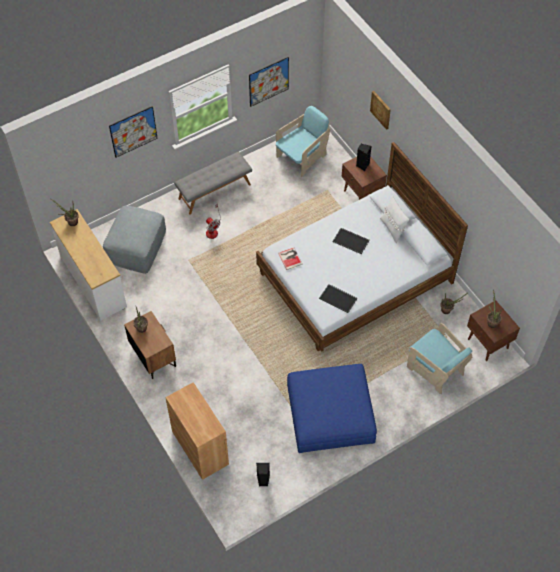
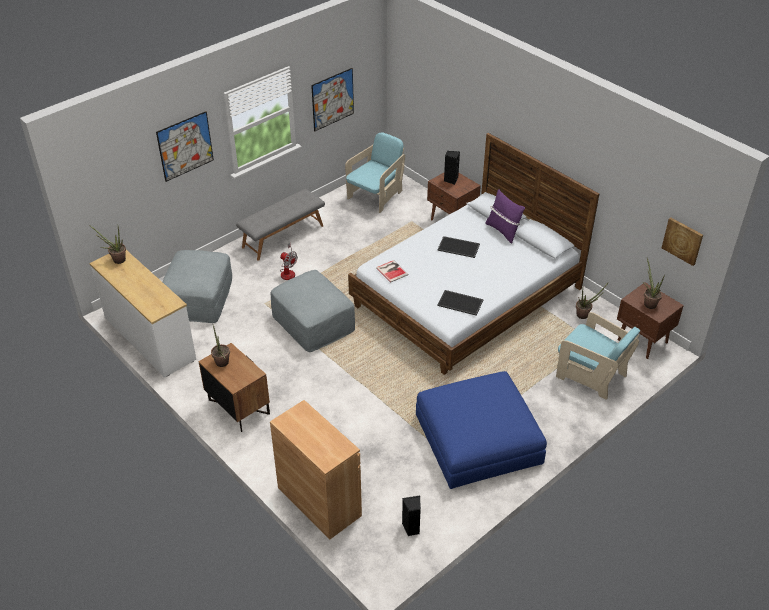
camera: 10 degrees left, 15 degrees down
(224, 284) = (313, 322): none -> grey ottoman
(381, 109) = (468, 101): picture -> picture (682, 240)
(392, 228) = (503, 231): white pillow -> purple pillow

